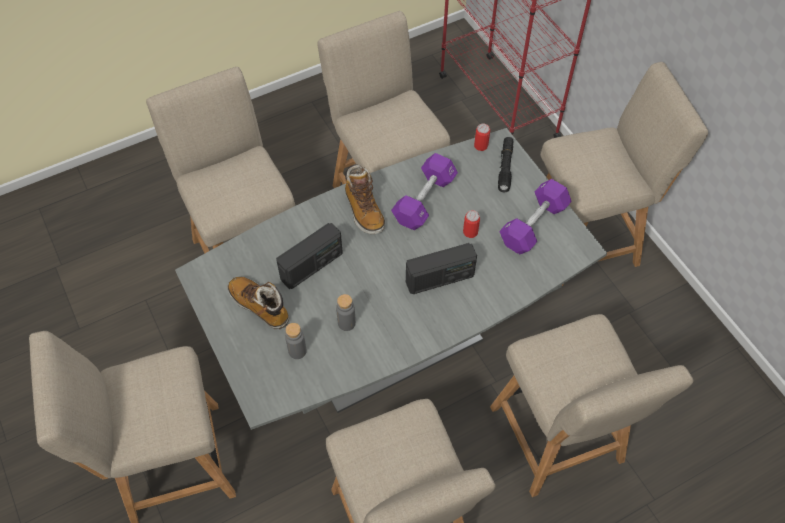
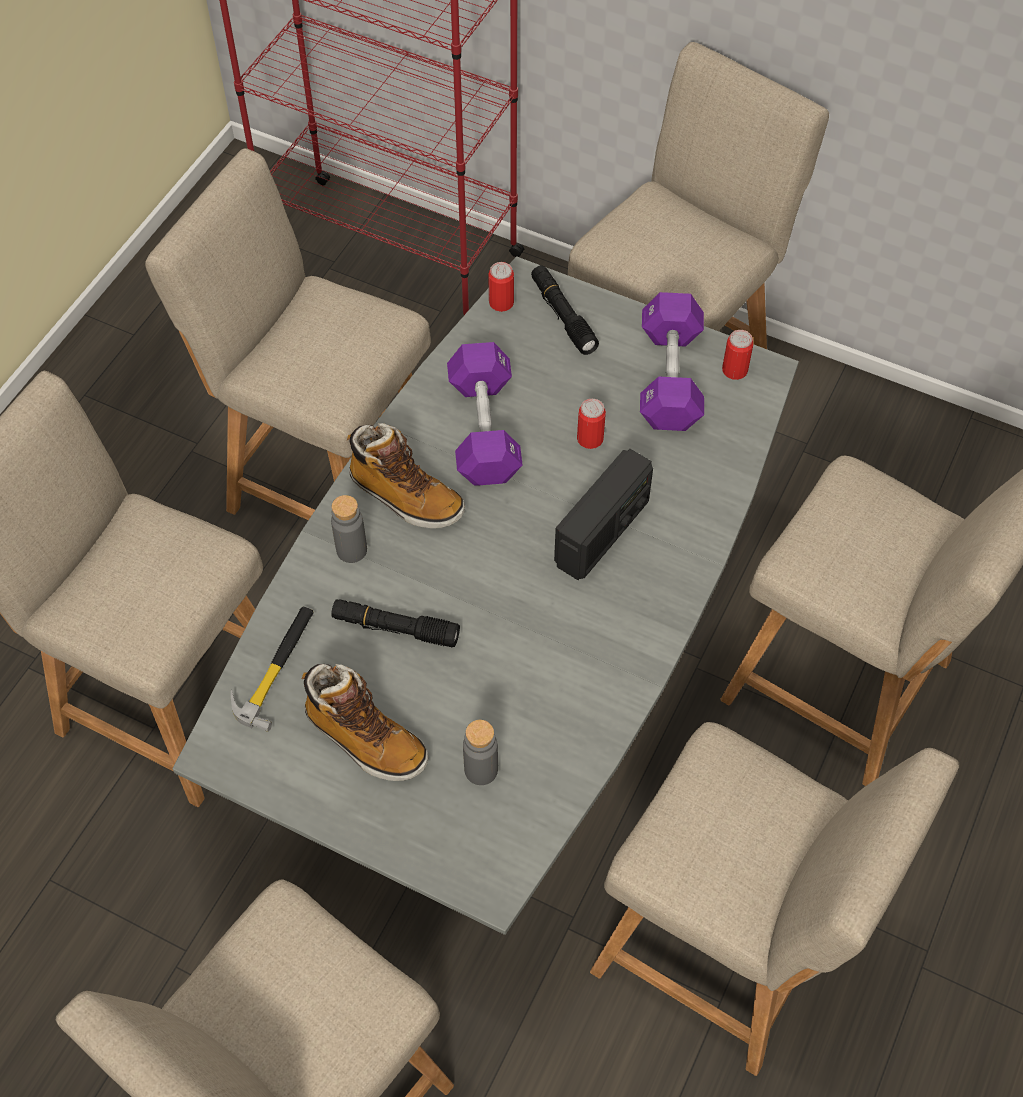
camera: 35 degrees left, 0 degrees up
(249, 252) = (276, 667): none -> hammer
(260, 306) = (365, 739): boot -> boot turned 150 degrees counterclockwise
(312, 266) = (395, 628): radio -> black flashlight
(346, 323) = (520, 681): grey bottle -> grey bottle (351, 550)
(569, 239) = (734, 370): none -> can

